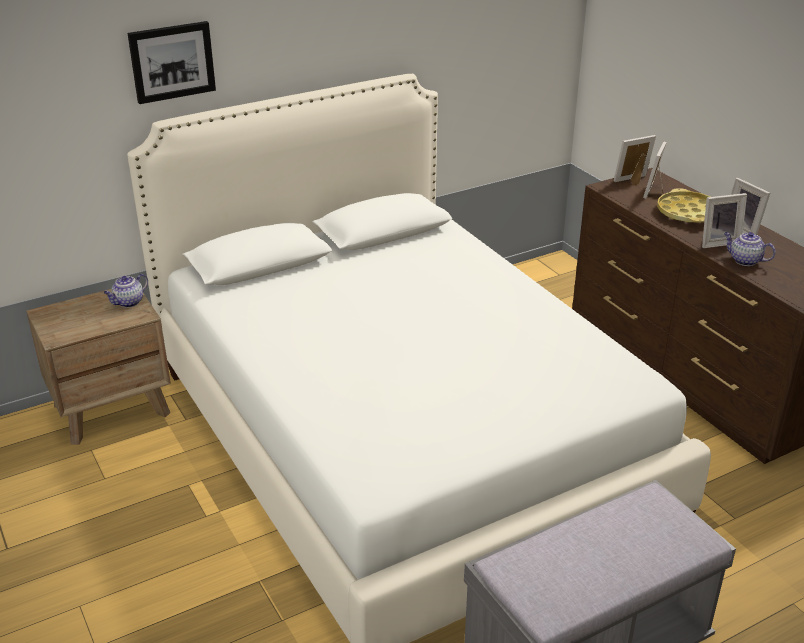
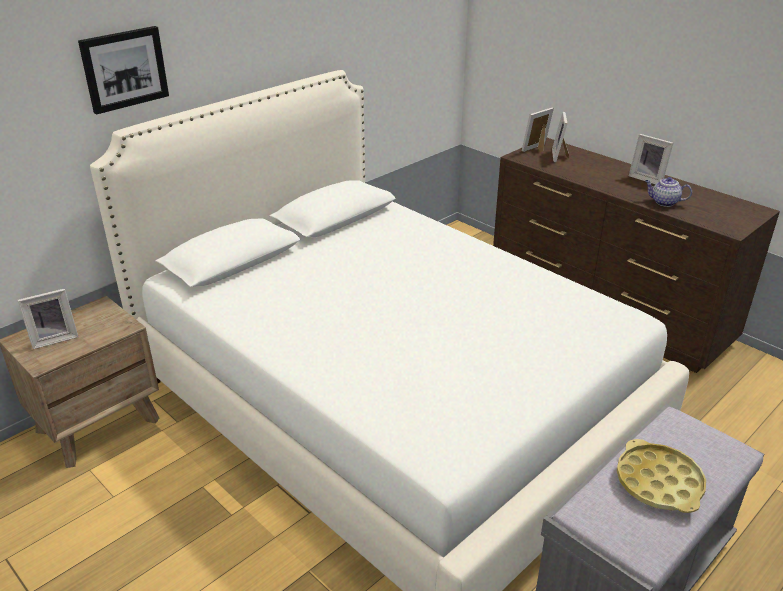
camera: 15 degrees left, 0 degrees up
(128, 302) = (106, 316): teapot -> none
(687, 213) = (596, 169): yellow tray -> yellow tray (658, 482)
(717, 242) = (633, 190): picture frame -> picture frame (54, 338)

